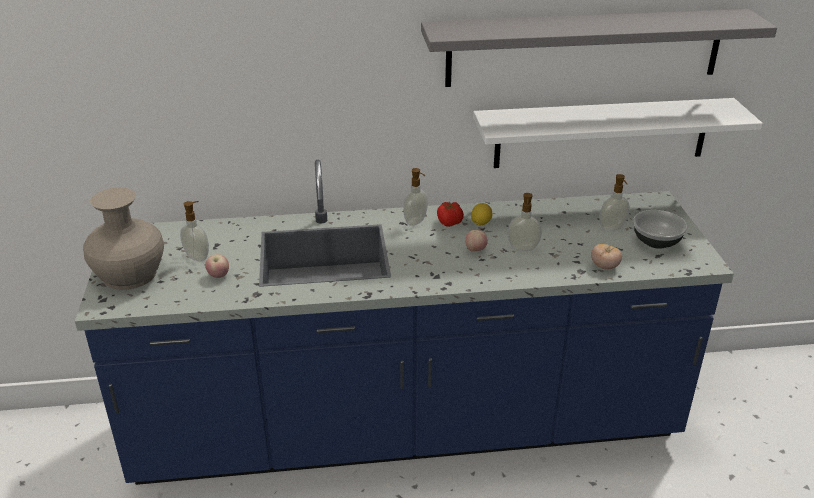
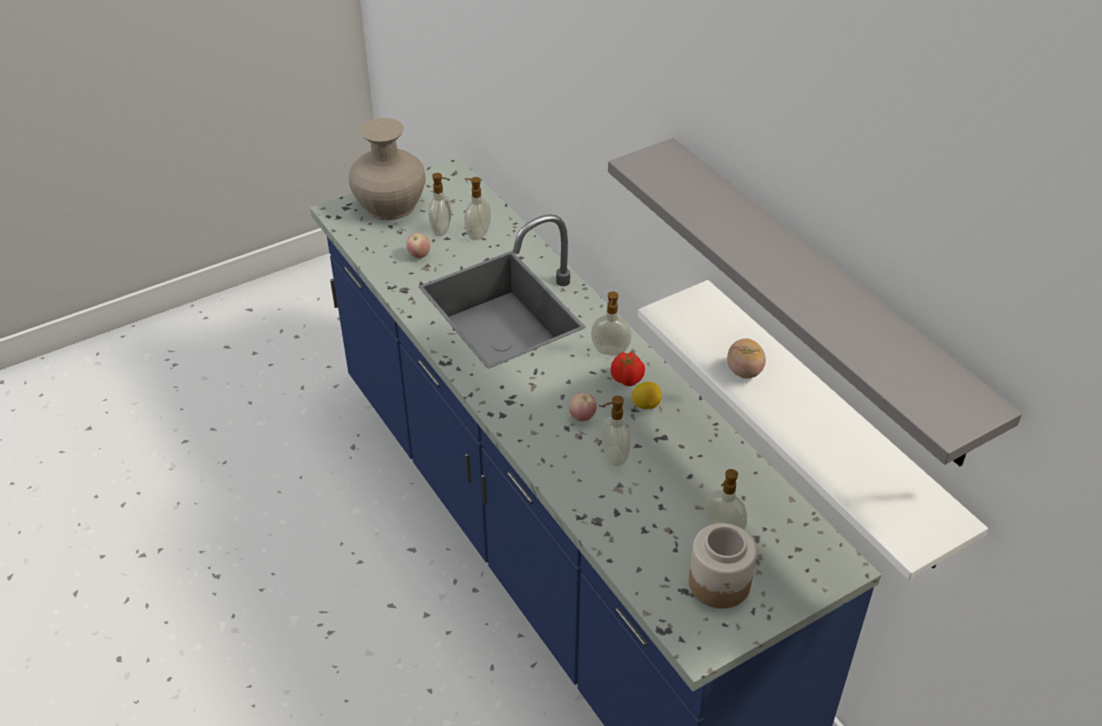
camera: 65 degrees right, 10 degrees up
(222, 241) = (477, 234): none -> soap dispenser
(604, 267) = (621, 541): tomato -> tomato (744, 371)
(657, 242) = (720, 584): bowl -> jar

